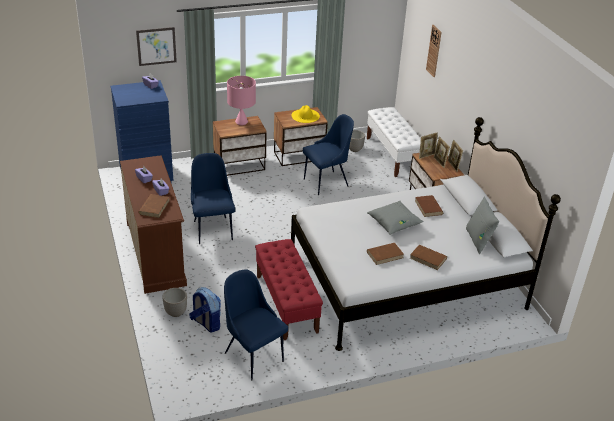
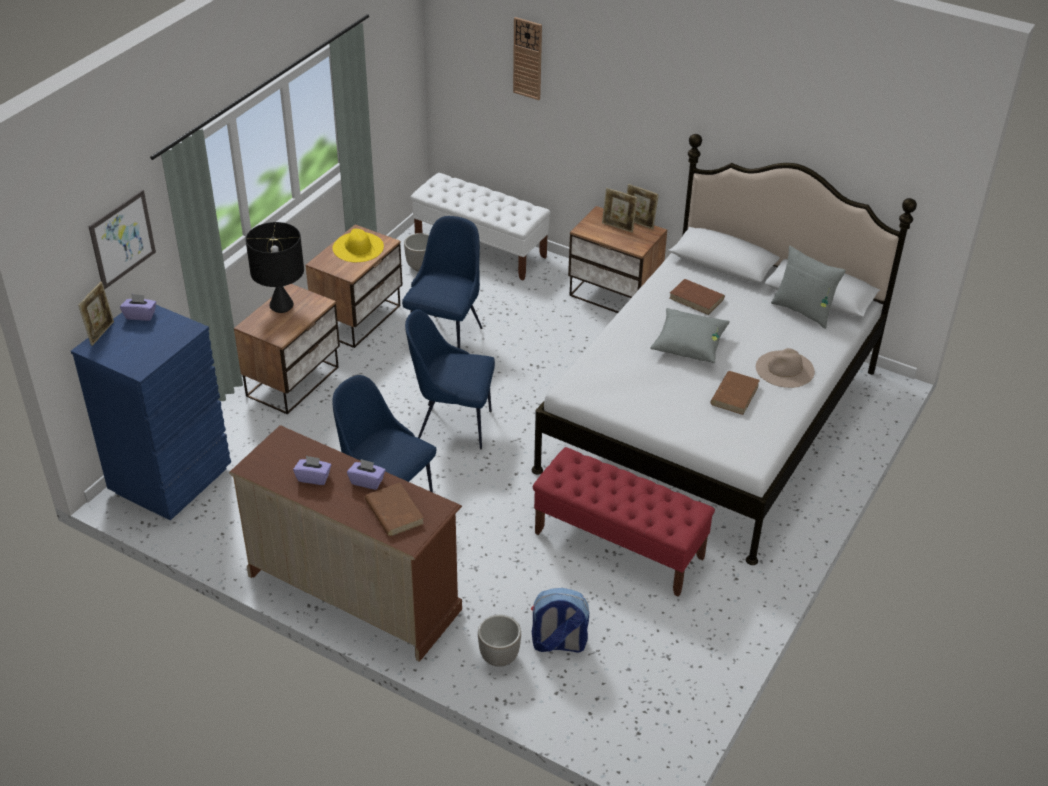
camera: 40 degrees left, 5 degrees up
(241, 123) = (281, 307): pink table lamp -> black table lamp
(253, 357) = (673, 646): blue chair -> blue chair (453, 426)
(426, 156) = (591, 225): picture frame -> picture frame (101, 333)
(428, 258) = (785, 369): brown book -> beige hat

